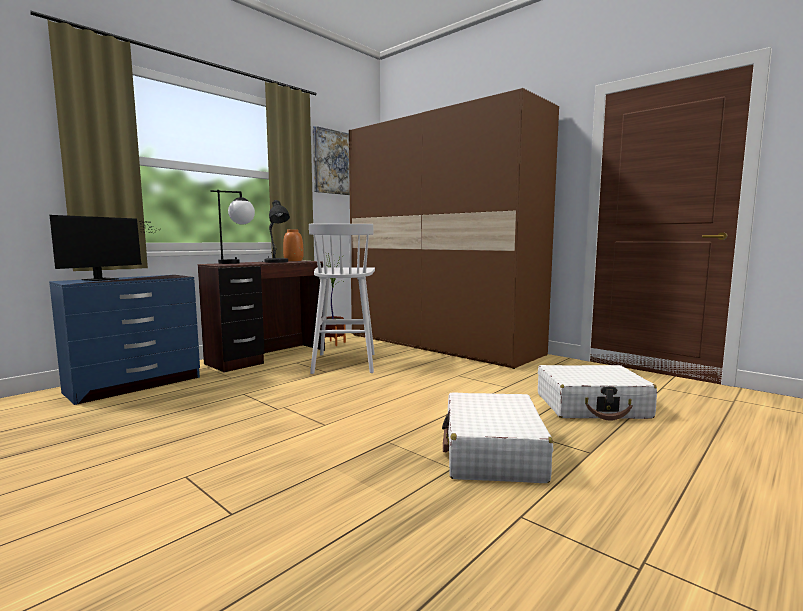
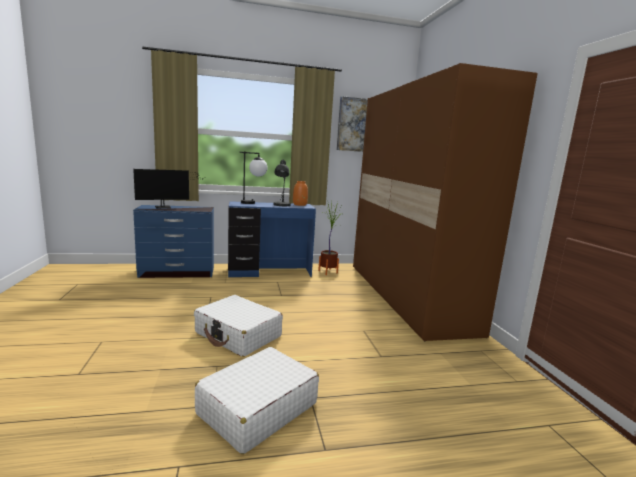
camera: 35 degrees right, 5 degrees up
(268, 357) = (270, 272): brown desk -> blue desk
(345, 363) = (305, 291): white stool -> none
(592, 406) = (420, 409): white suitcase -> white suitcase (238, 335)

